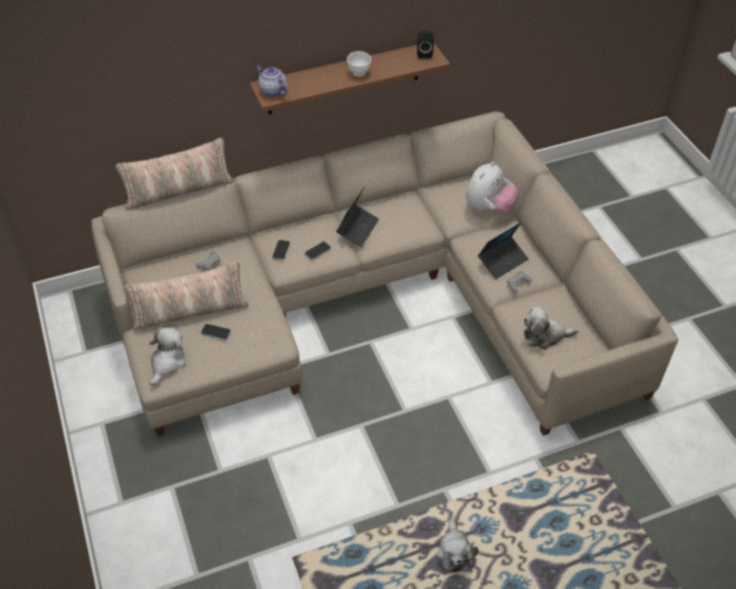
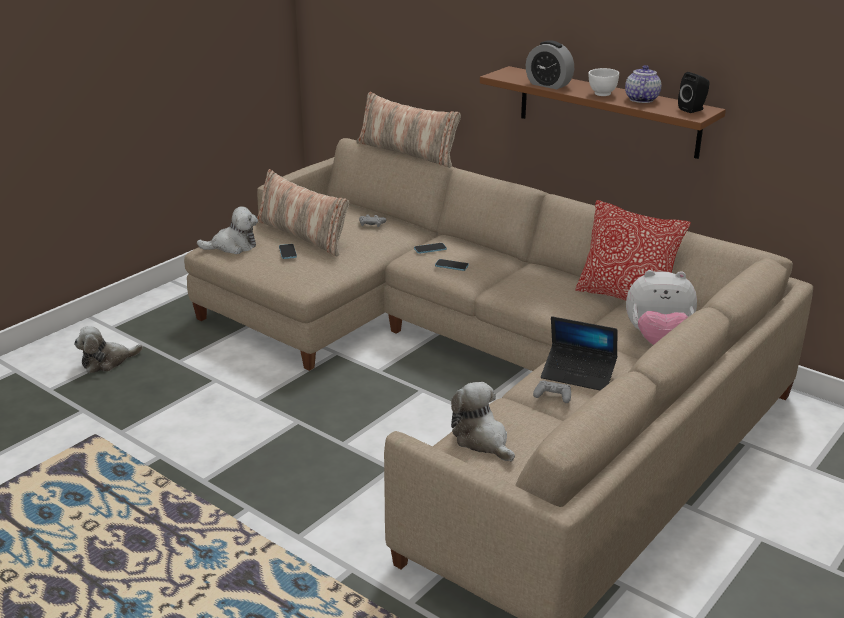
camera: 60 degrees right, 20 degrees down
(272, 91) = (509, 74): teapot -> teapot (641, 99)
(316, 85) = (548, 85): none -> alarm clock
(358, 229) = (512, 276): laptop -> none
(426, 193) = (626, 298): none -> pillow
(454, 552) = (160, 544): plush toy -> plush toy (107, 362)

